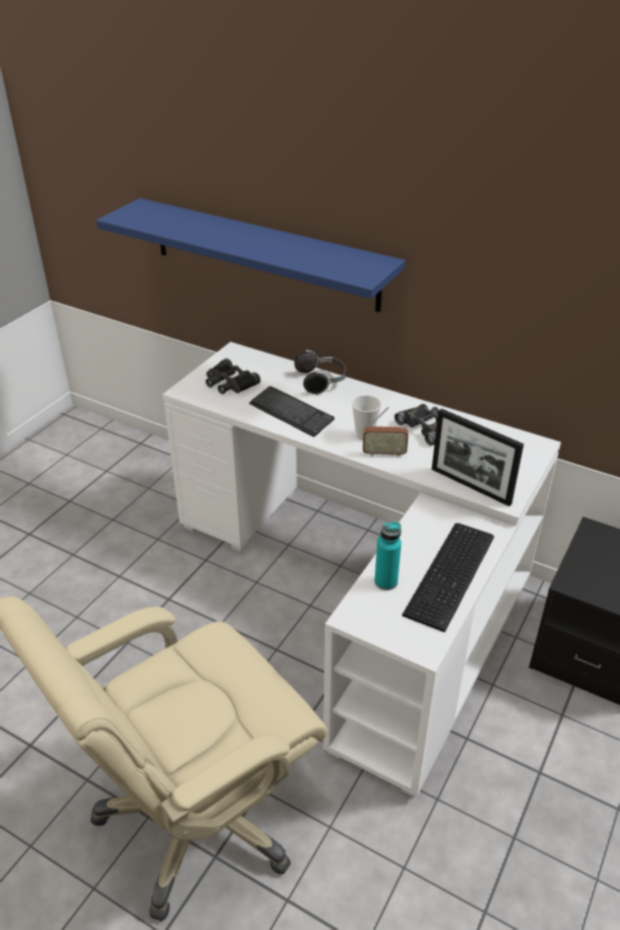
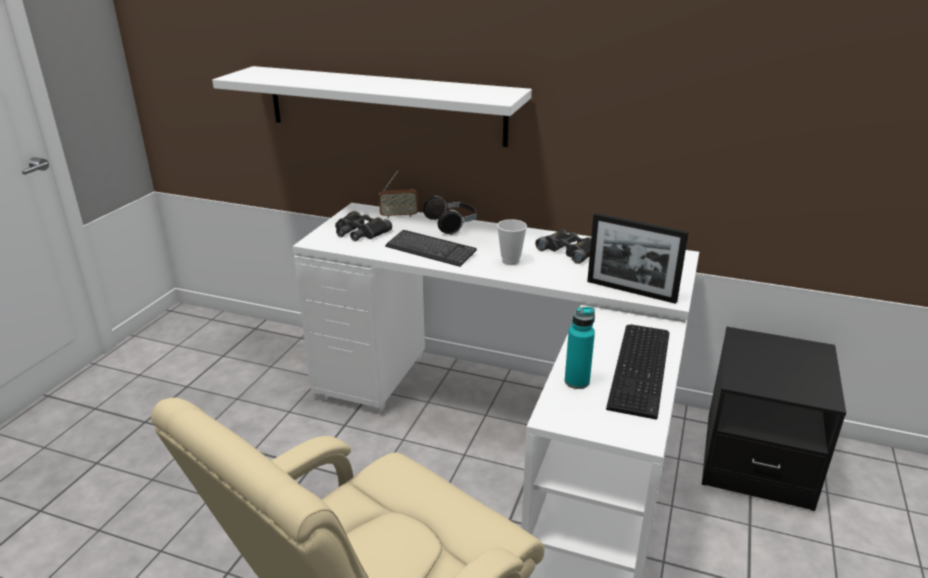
camera: 10 degrees left, 10 degrees down
(264, 254) = (384, 105): blue shelf -> white shelf
(384, 453) = (535, 273): radio -> radio (399, 216)

